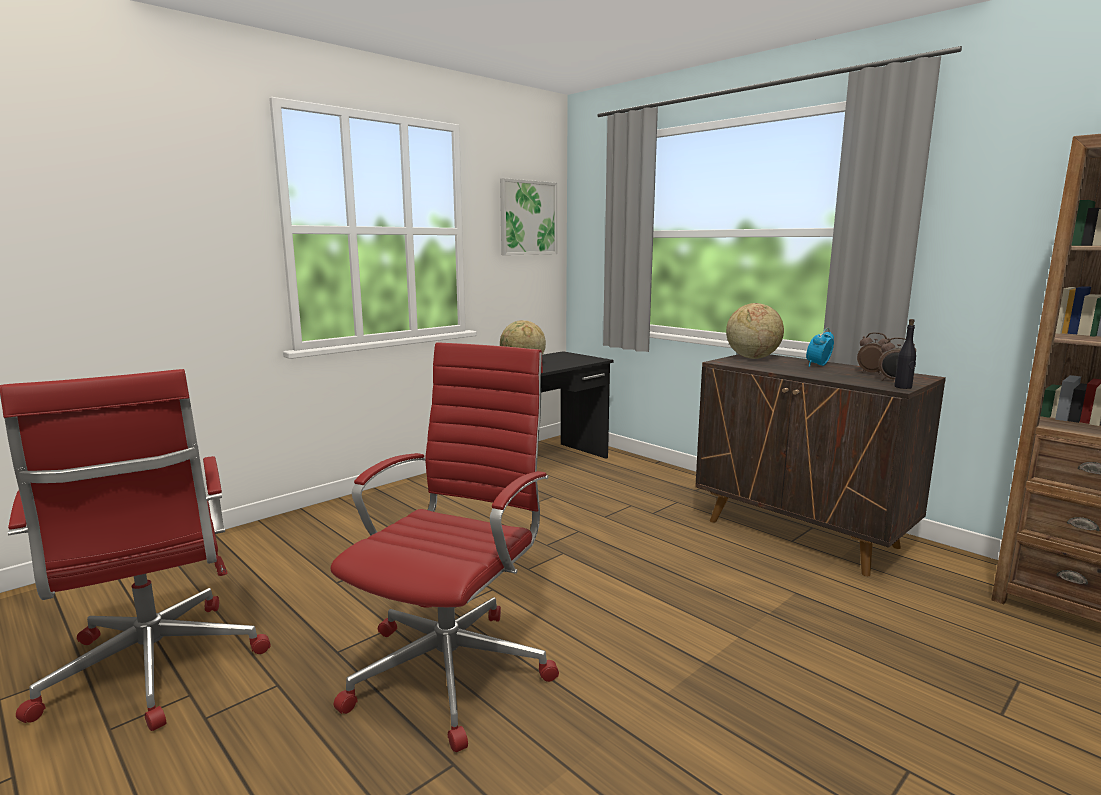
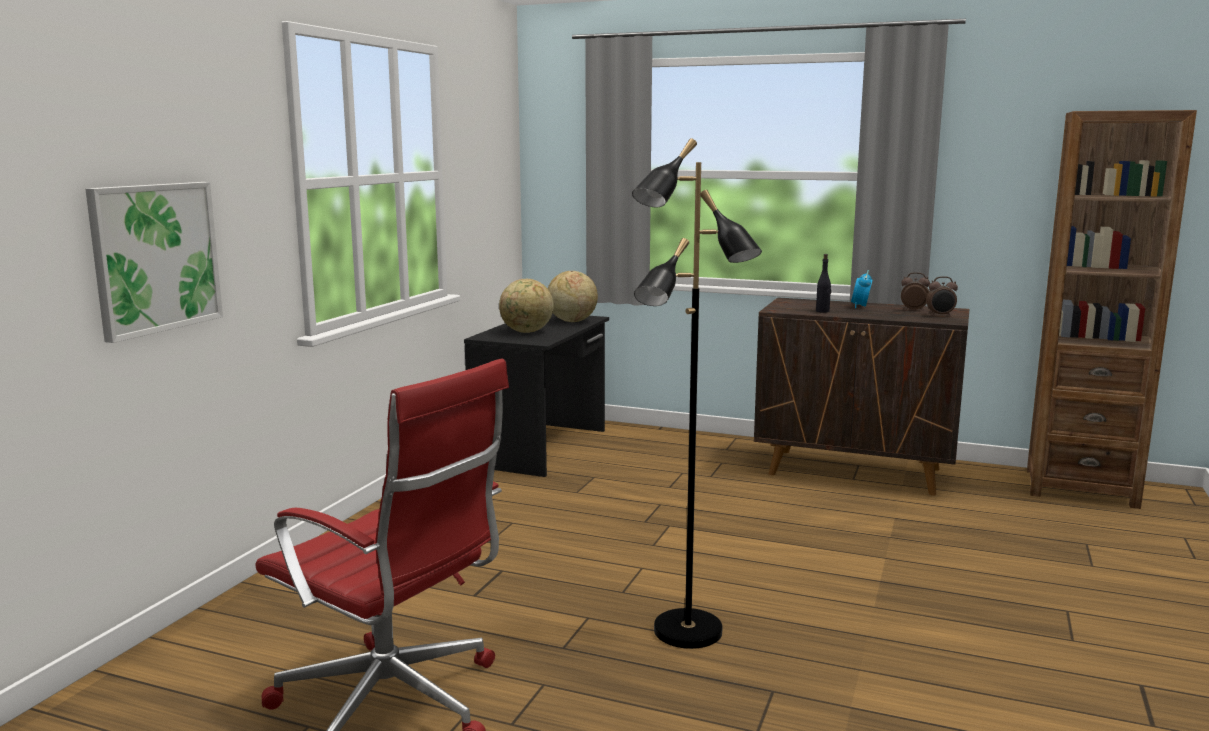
camera: 25 degrees left, 0 degrees up
(454, 667) = (687, 632): red office chair -> black floor lamp
(528, 218) = (491, 154): picture -> picture (155, 257)
(752, 358) = (793, 303): globe -> globe (571, 321)
(903, 387) = (956, 320): black bottle -> black bottle (822, 311)

